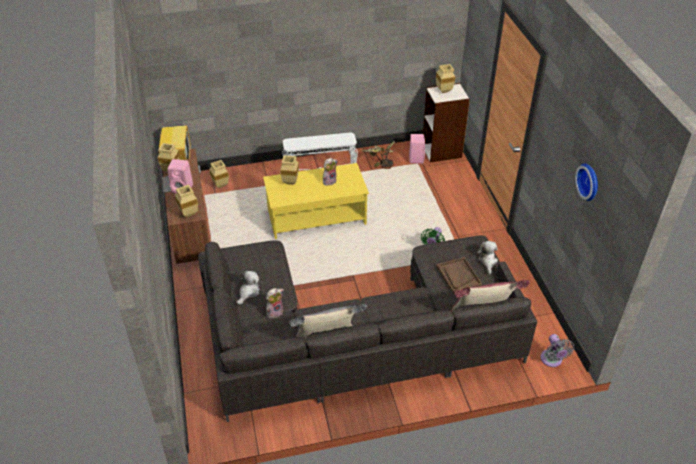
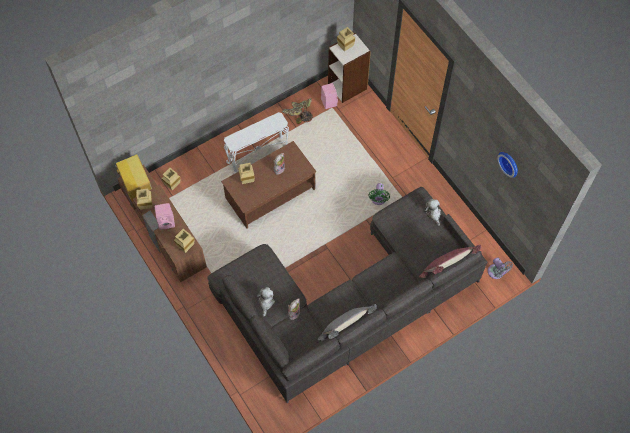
camera: 20 degrees left, 20 degrees up
(315, 216) = (270, 194): yellow coffee table -> brown coffee table
(458, 276) = (416, 235): brown tray -> none

